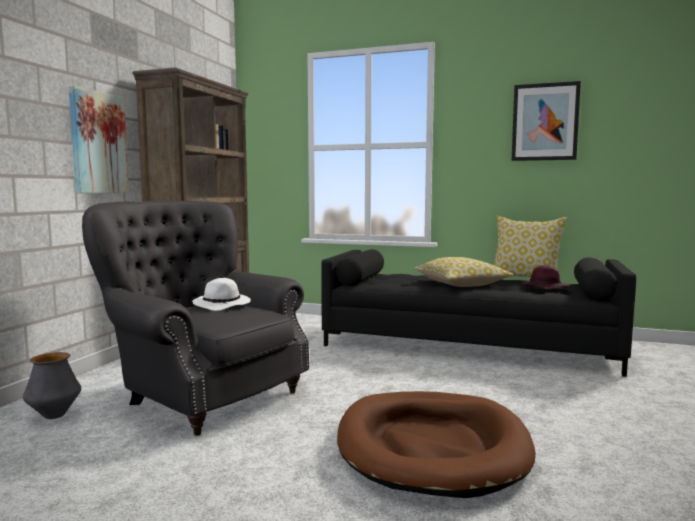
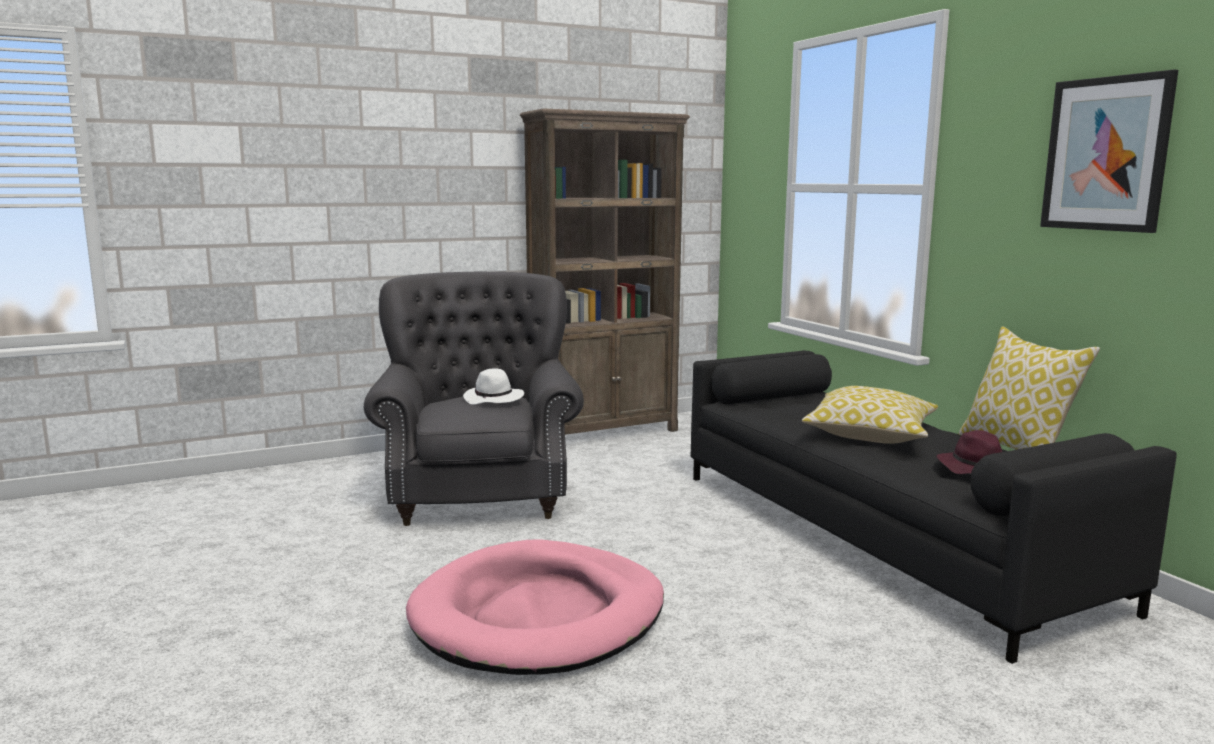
camera: 45 degrees right, 5 degrees up
(54, 415) = (360, 474): vase -> none
(98, 143) = (471, 200): picture -> none
(431, 447) = (539, 615): brown dog bed -> pink dog bed

